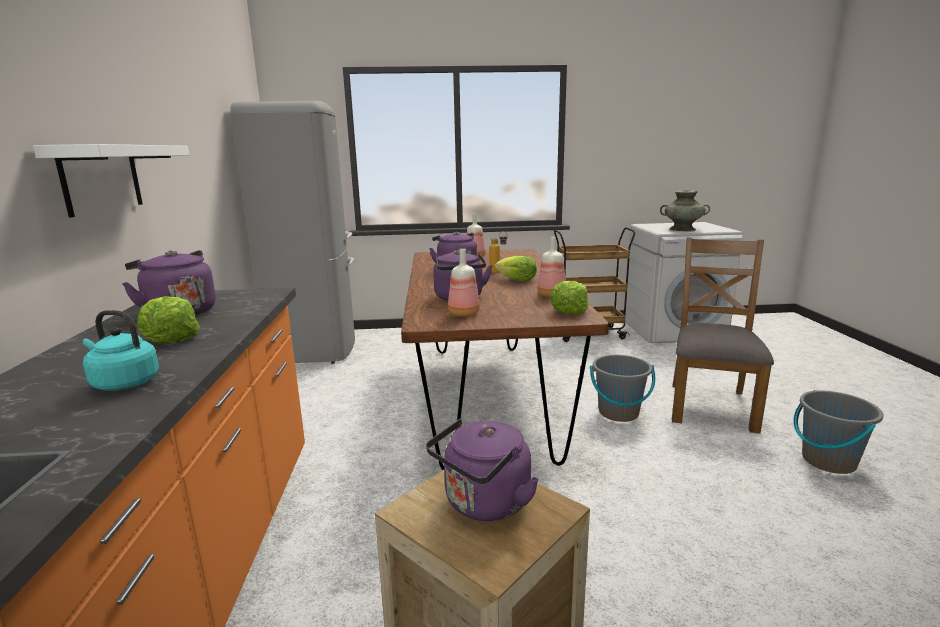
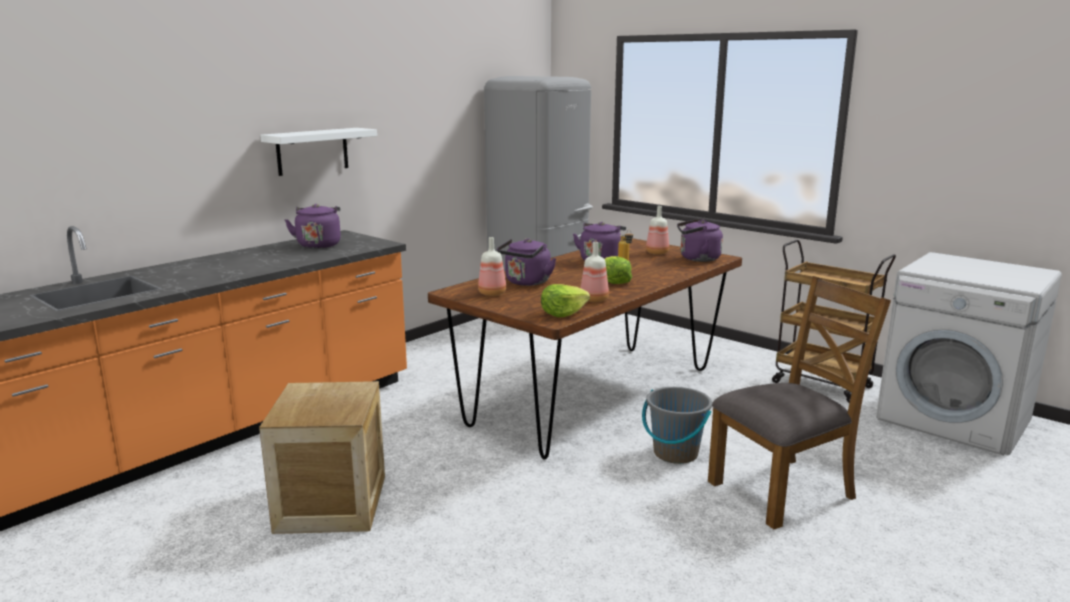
camera: 45 degrees right, 0 degrees up
(123, 383) = (223, 271): turquoise kettle -> none
(171, 338) = (282, 257): lettuce -> none
(484, 504) = (328, 401): purple kettle -> purple kettle (697, 258)
(682, 229) = (960, 272): turquoise vase -> none
(828, 461) = (783, 577): grey bucket -> none

